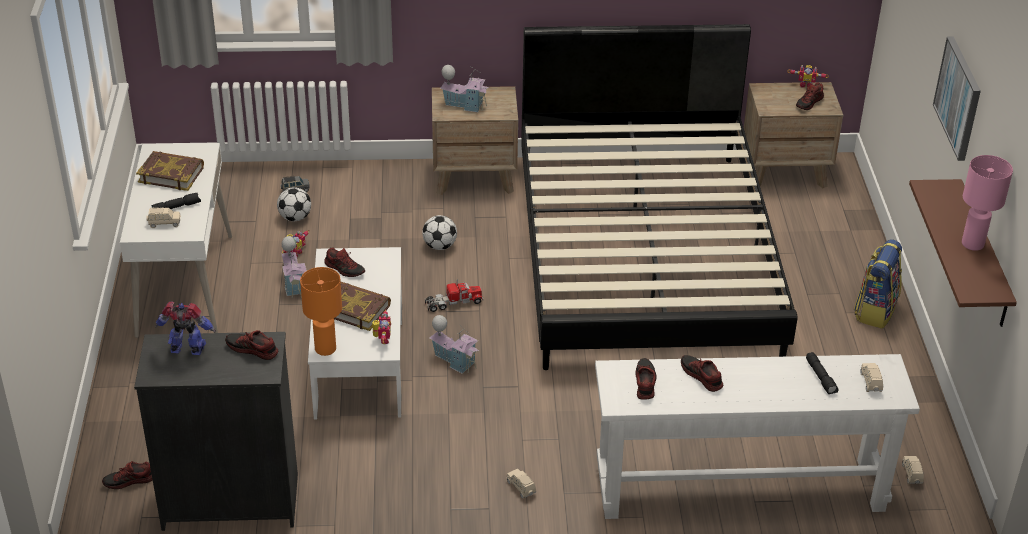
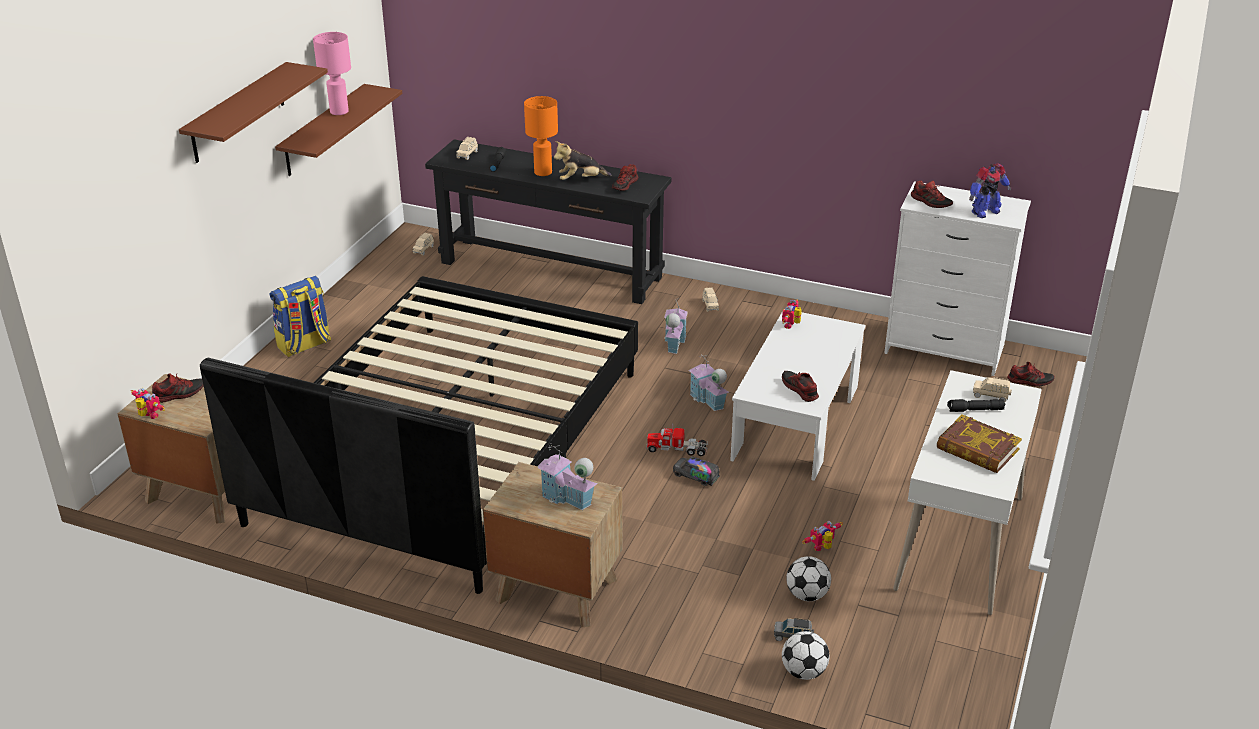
camera: 155 degrees left, 5 degrees down
(187, 350) = (984, 212): toy robot -> toy robot turned 60 degrees counterclockwise
(231, 501) = (944, 349): black dresser -> white dresser
(294, 284) = (835, 512): toy house -> toy house (674, 342)
(325, 349) = (846, 330): orange table lamp -> orange table lamp (543, 172)
(355, 309) = (804, 353): book -> none
(423, 283) = (695, 476): none -> toy truck
(440, 246) = (654, 511): football -> football (803, 672)
(701, 377) = (581, 180): shoe -> plush toy
(740, 488) = (550, 270): white console table -> black console table
(959, 98) = (238, 113): picture -> brown shelf

